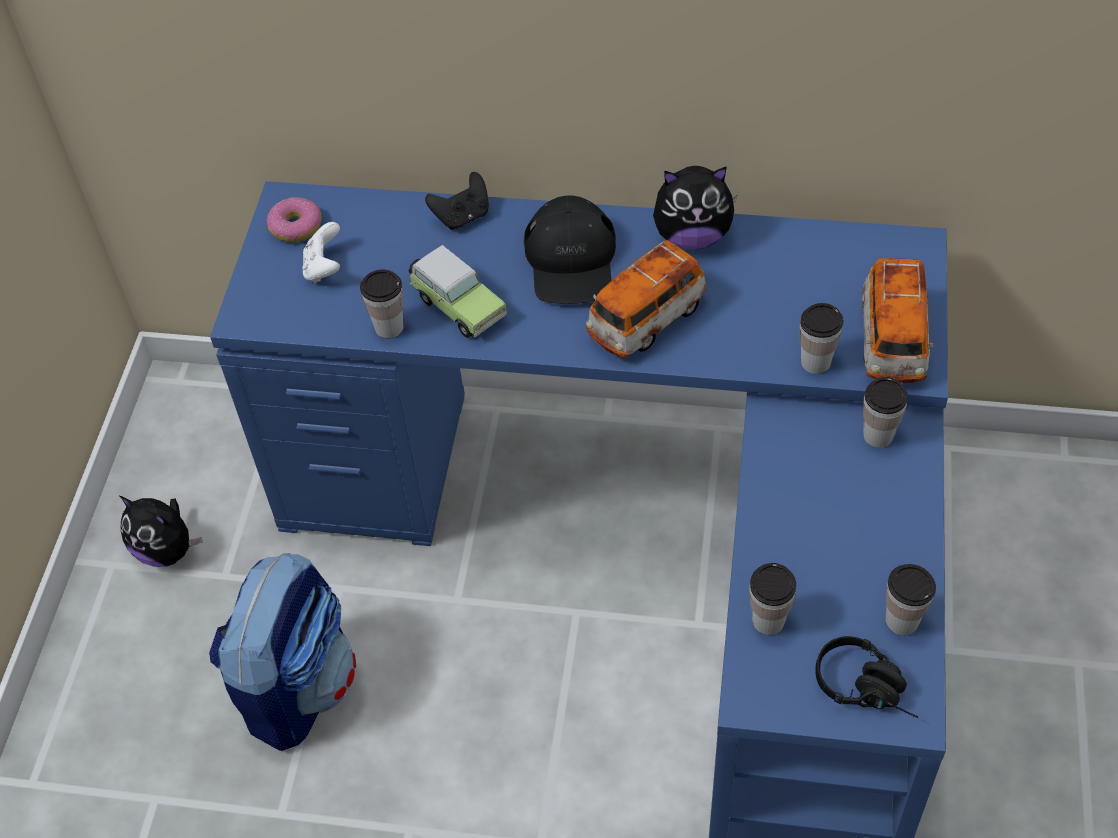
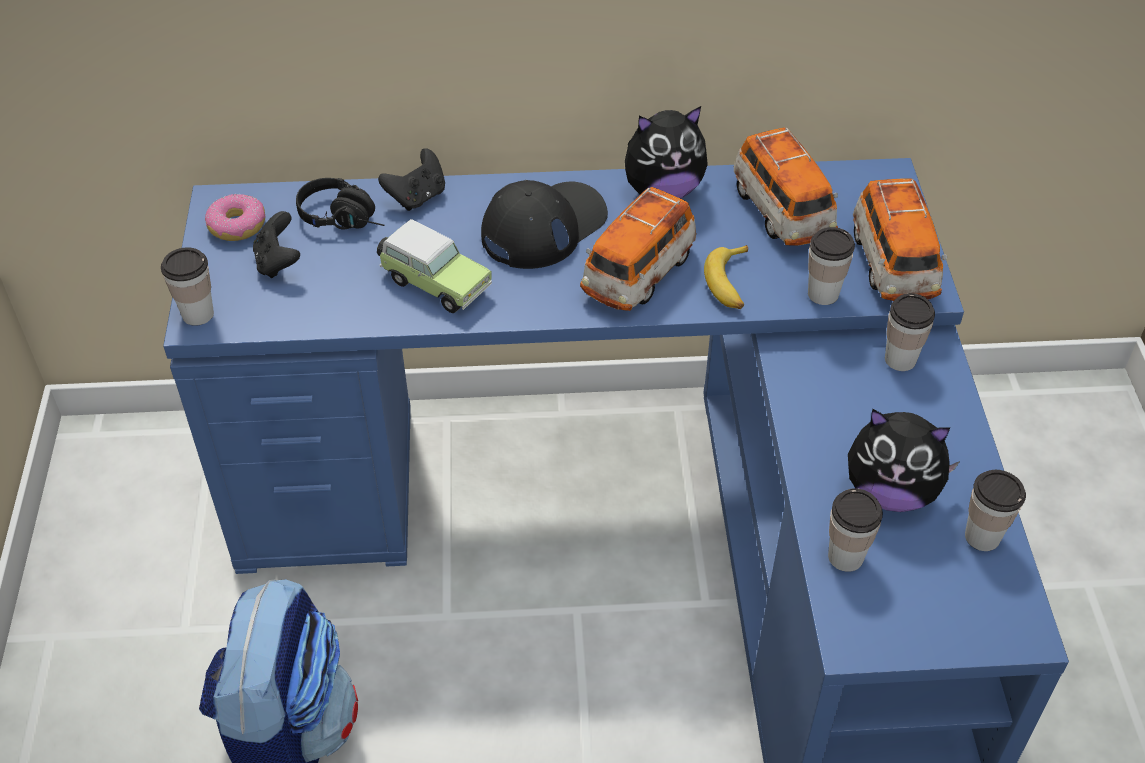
camera: 15 degrees left, 5 degrees down
(167, 550) = (112, 611): plush toy -> plush toy (890, 491)
(324, 268) = (278, 262): white game controller -> black game controller
(389, 327) = (364, 312): cup -> cup (198, 314)
(571, 260) = (544, 226): black cap -> black cap turned 120 degrees counterclockwise
(730, 341) = (730, 284): none -> banana
(801, 272) = (782, 212): none -> toy car
(868, 688) = (970, 610): black headphones -> black headphones (346, 219)

